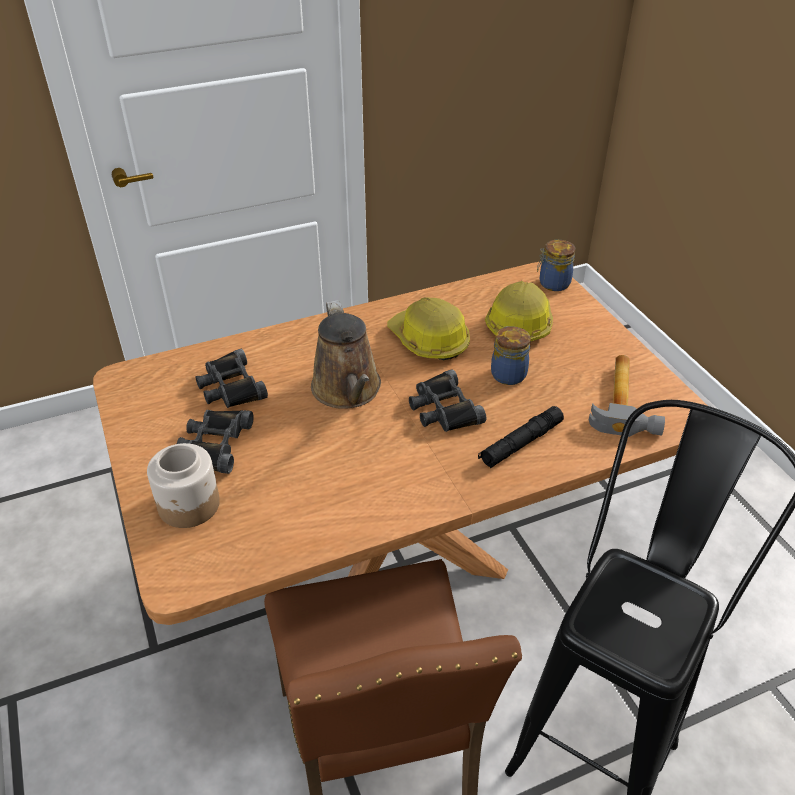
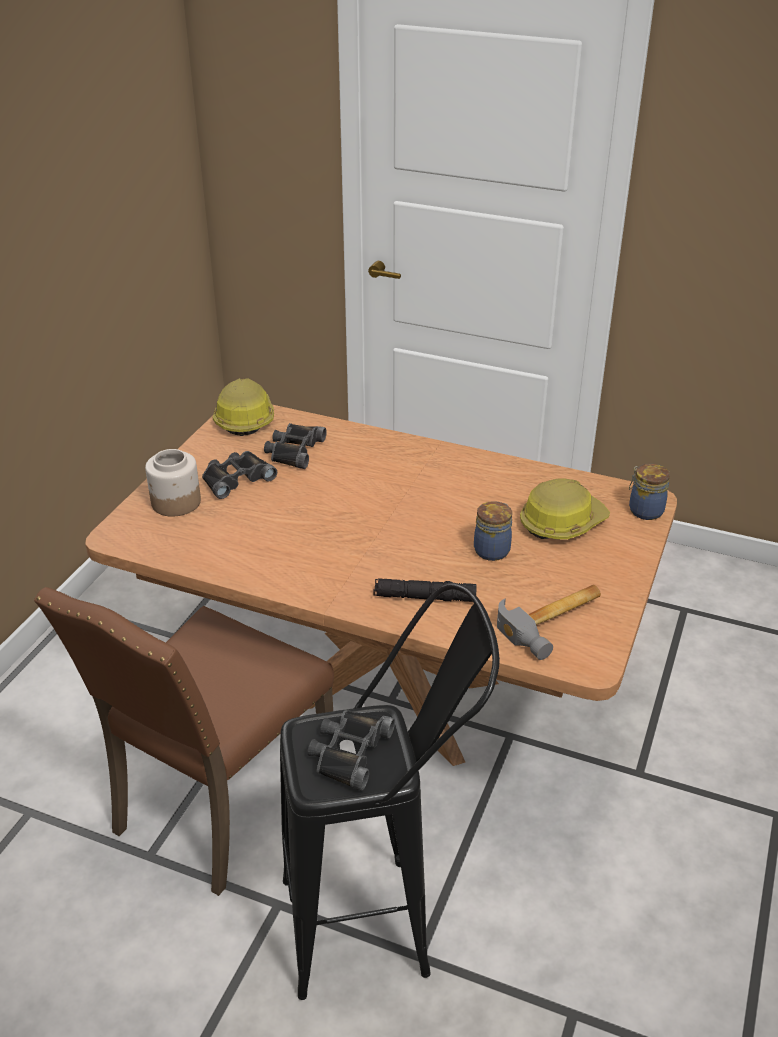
camera: 45 degrees right, 5 degrees down
(348, 390) = (362, 495): brown watering can -> none
(429, 341) = (470, 495): hard hat -> hard hat (245, 418)
(443, 409) = (407, 543): black binoculars -> black binoculars (349, 752)

